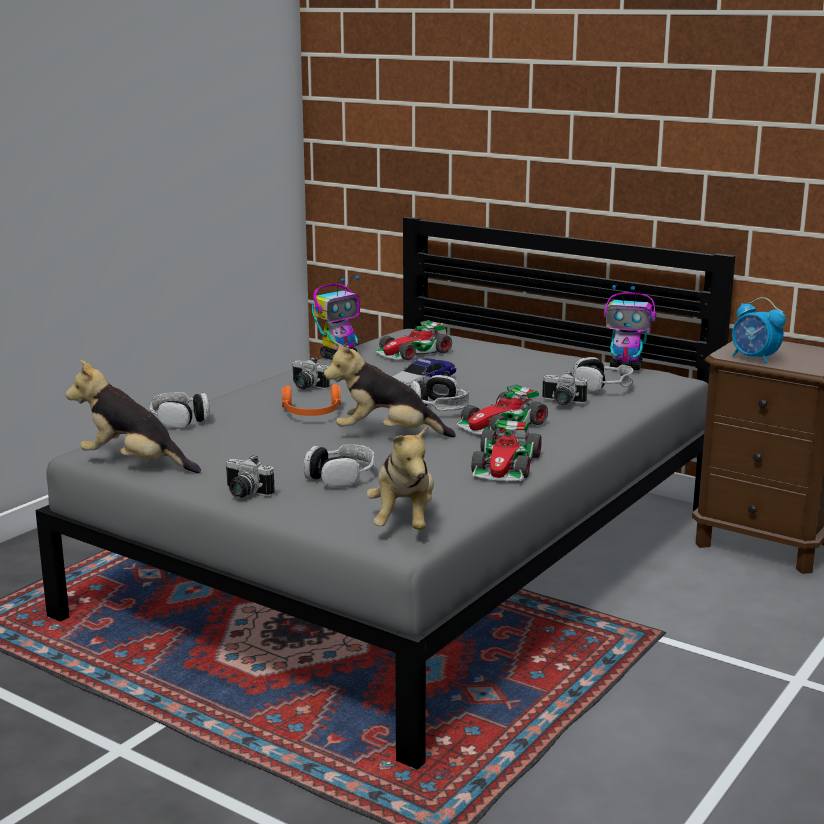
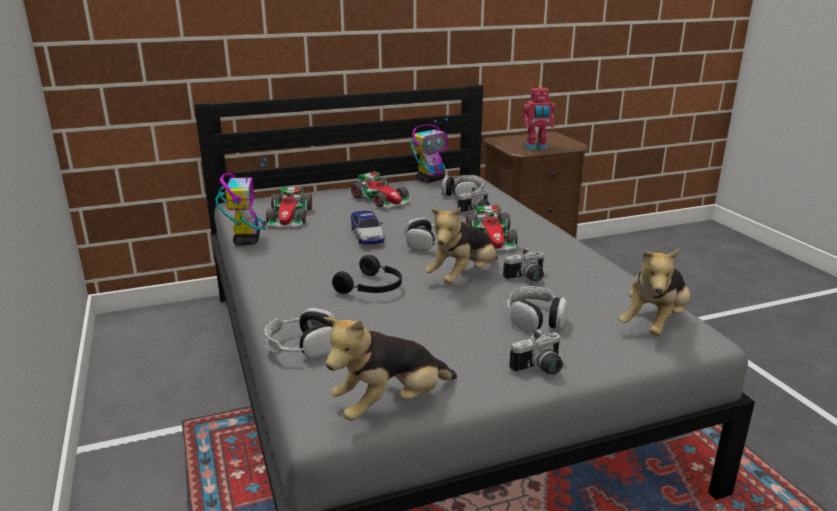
camera: 55 degrees left, 5 degrees up
(306, 387) = (302, 272): camera -> camera (527, 278)
(311, 413) = (372, 288): orange headphones -> black headphones
(404, 522) = (654, 324): plush toy -> plush toy turned 90 degrees clockwise
(506, 465) = (572, 260): toy car -> toy car (382, 199)
(754, 359) = (536, 147): alarm clock -> toy robot

